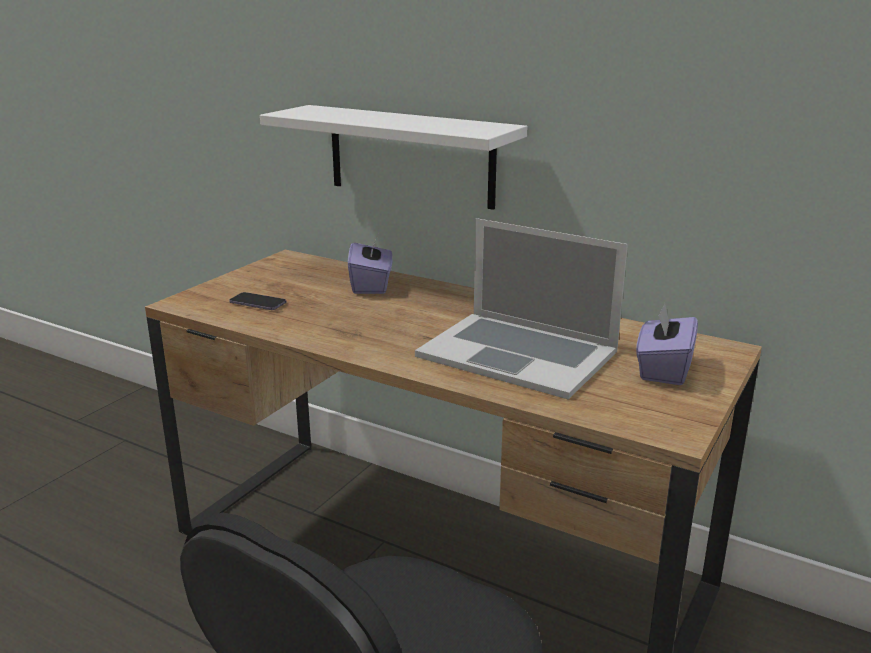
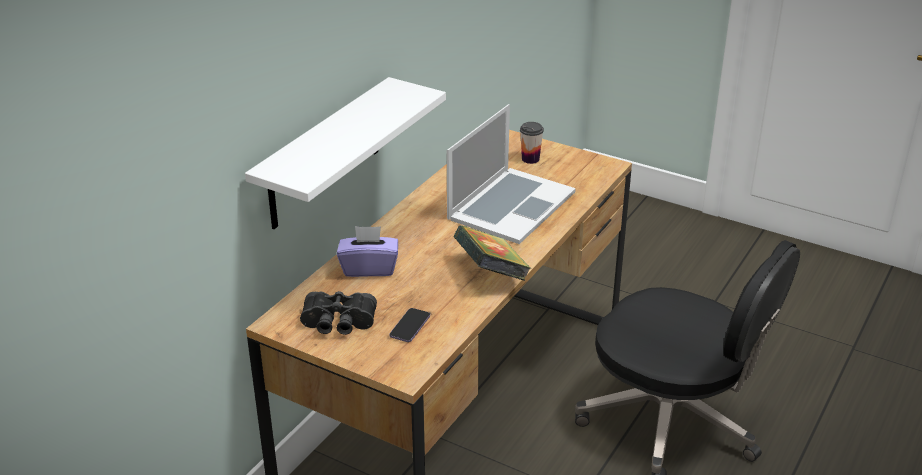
camera: 90 degrees left, 10 degrees up
(276, 277) = (338, 324): none -> black binoculars
(347, 340) = (491, 274): none -> book
(663, 369) = (530, 159): purple tissue box -> cup

